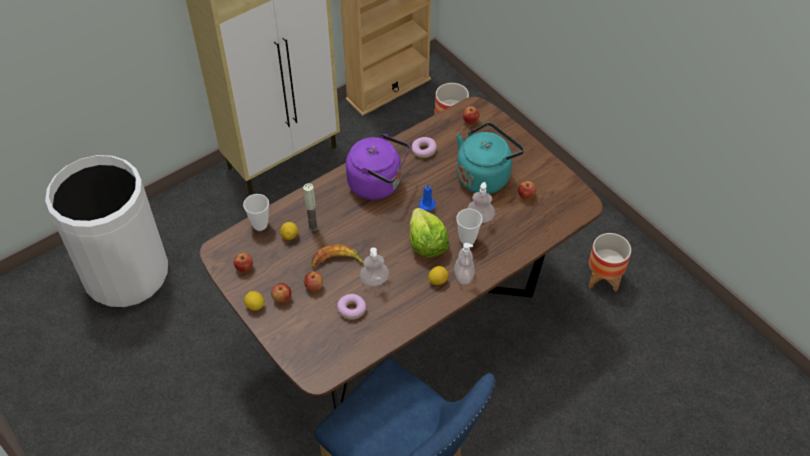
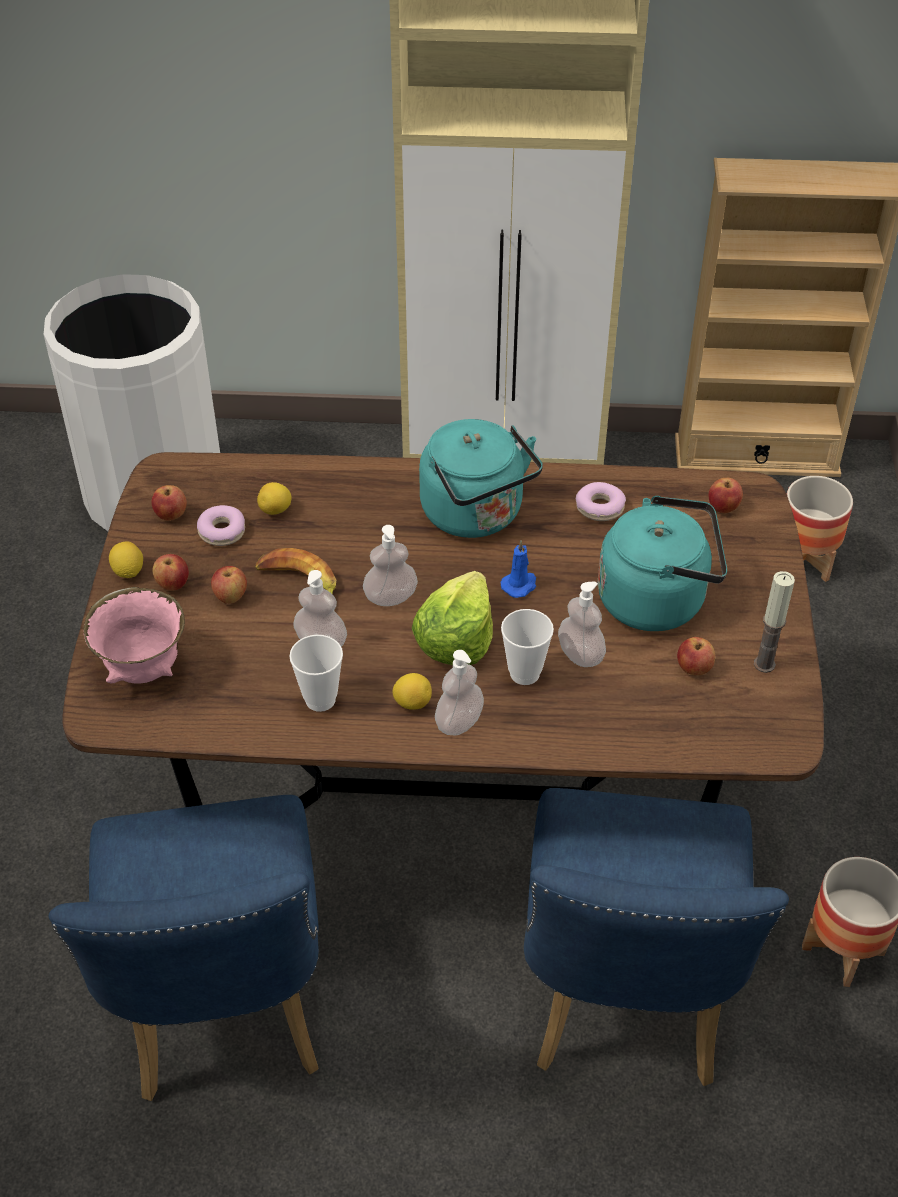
camera: 40 degrees right, 5 degrees down
(260, 225) = (253, 472): cup -> cup (320, 699)
(312, 343) = (144, 669): none -> pink bowl
(313, 227) = (320, 517): candle -> candle (764, 664)
(351, 309) = (246, 660): donut -> donut (222, 531)
(378, 184) = (476, 515): purple kettle -> turquoise kettle
(381, 242) = (390, 597): none -> soap dispenser
(548, 355) = (623, 1003): none -> blue chair

